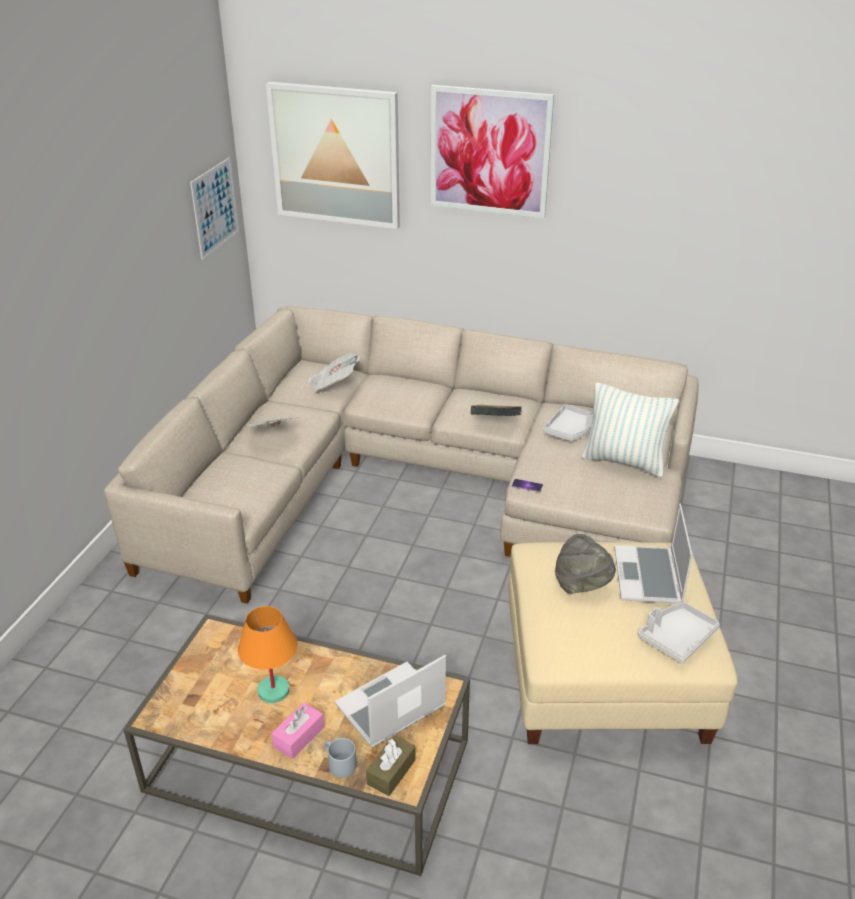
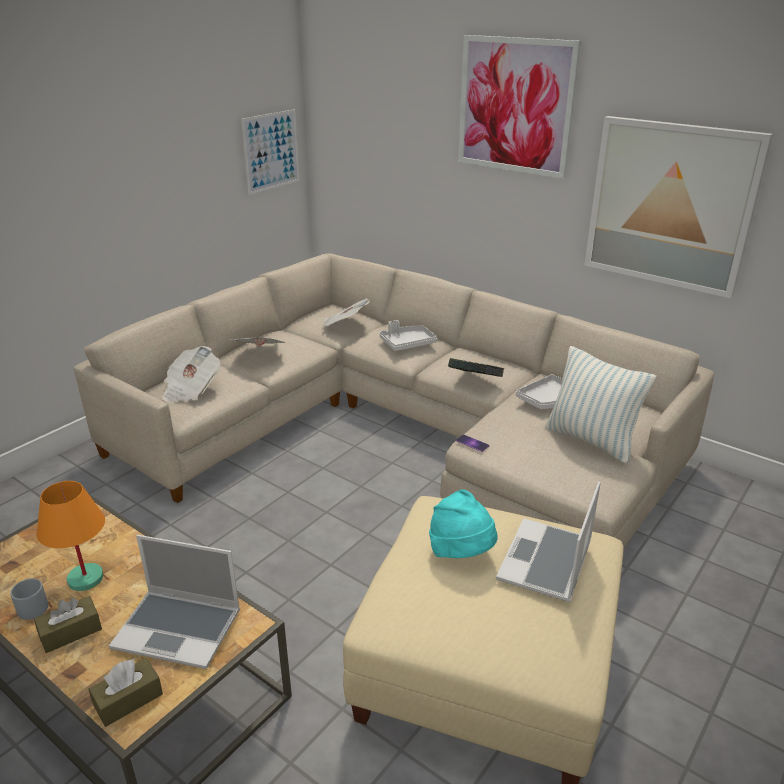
camera: 20 degrees right, 5 degrees down
(230, 487) = (191, 389): none -> newspaper
(299, 737) = (71, 632): pink tissue box -> brown tissue box
(335, 155) = (381, 110): picture -> picture (670, 205)
(338, 763) = (84, 673): grey mug -> grey mug (31, 606)
(390, 708) = (180, 629): laptop -> laptop turned 150 degrees counterclockwise
(582, 586) = (461, 553): grey hat -> turquoise hat
(676, 638) = (541, 641): grey tray -> grey tray (407, 344)

